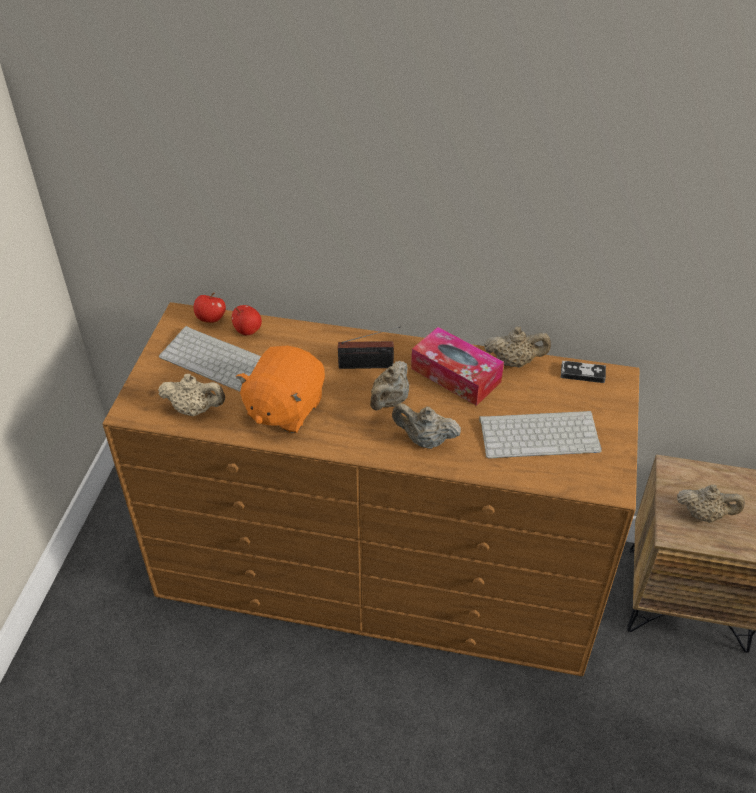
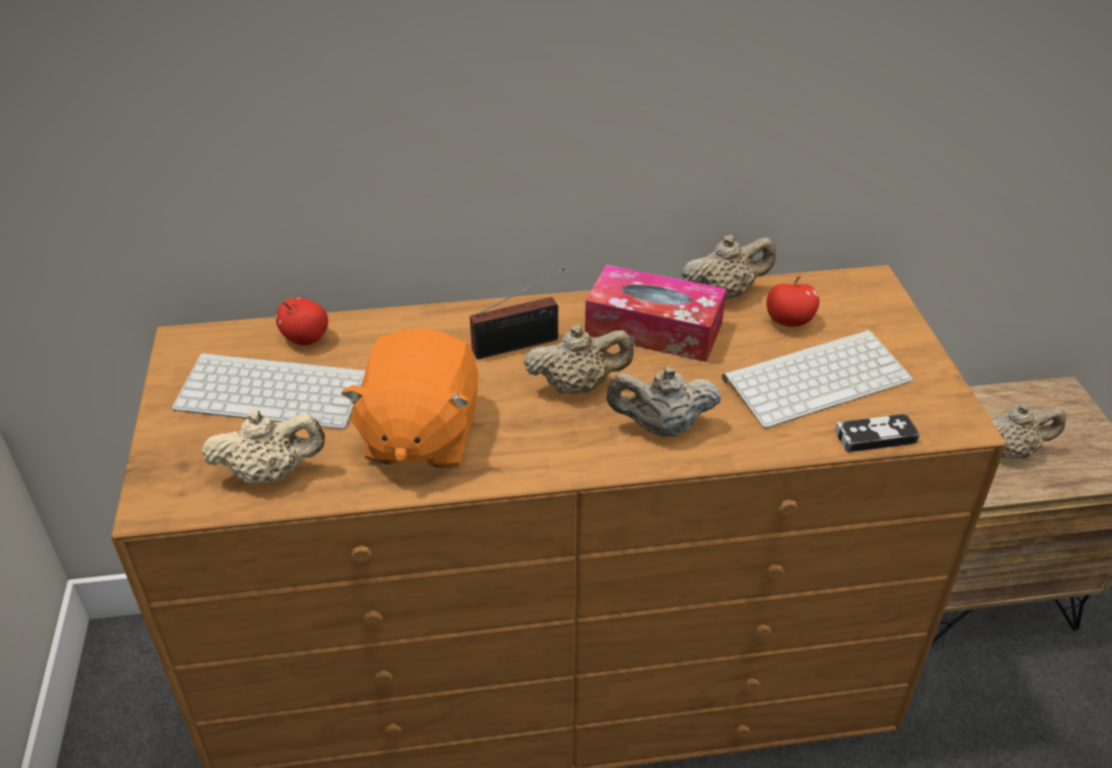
camera: 20 degrees left, 5 degrees down
(211, 319) = (237, 336): apple -> apple (789, 322)
(389, 401) = (578, 386): beige teapot -> beige teapot turned 105 degrees counterclockwise
(582, 374) = (823, 288): game controller -> game controller (875, 436)

